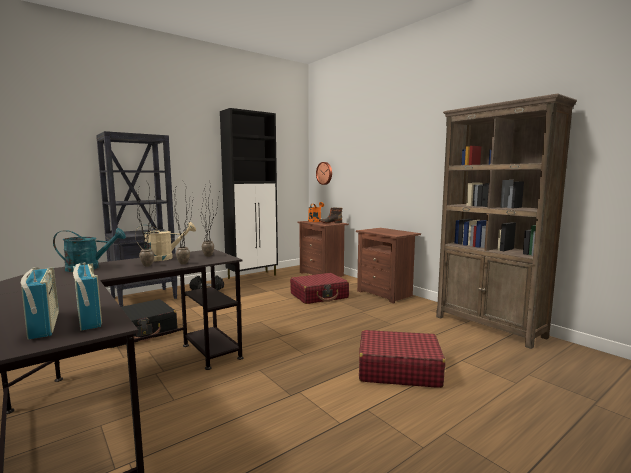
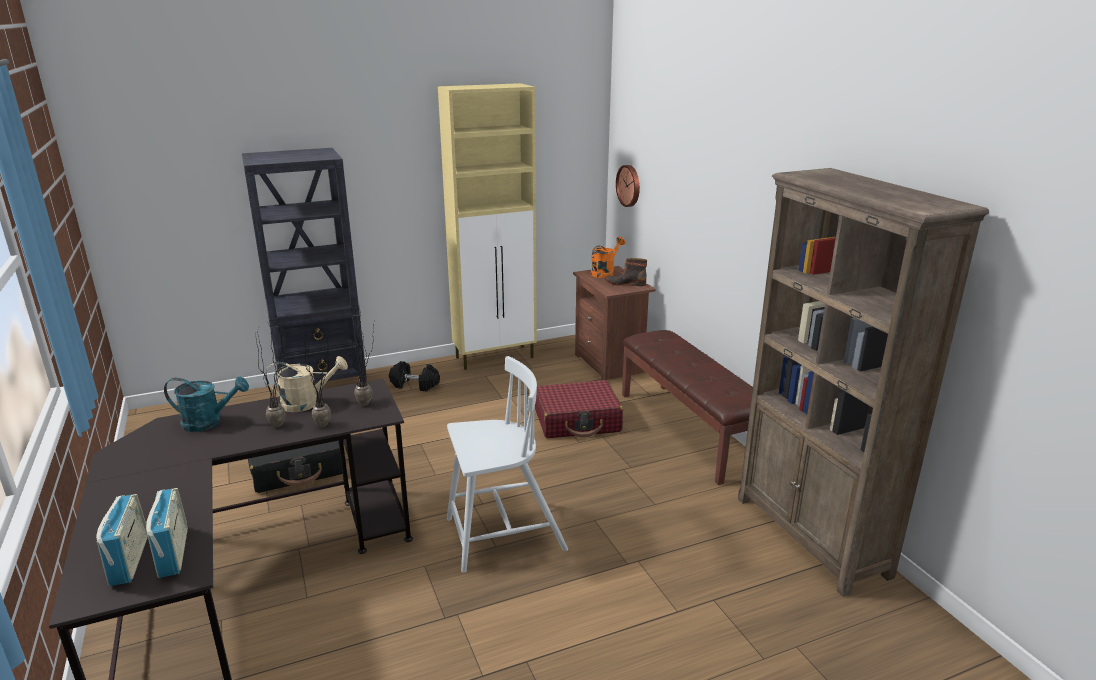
camera: 15 degrees right, 15 degrees up
(253, 276) = (496, 357): black cabinet -> beige cabinet
(306, 348) = (503, 535): none -> white chair
(386, 294) = (689, 430): brown nightstand -> brown bench
(398, 369) = (608, 600): red suitcase -> none

